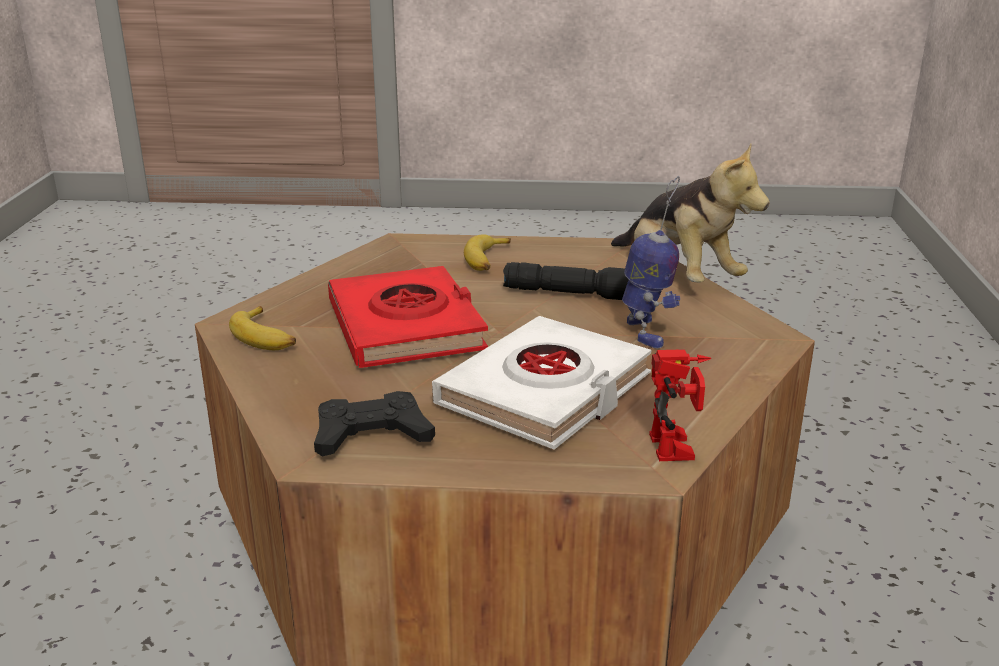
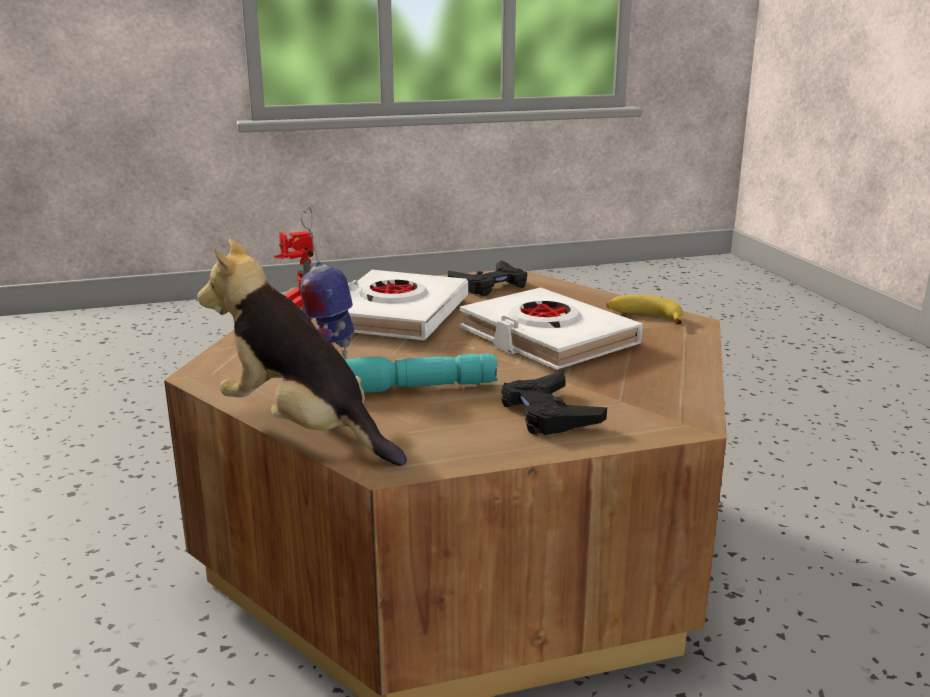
camera: 160 degrees right, 5 degrees down
(406, 327) = (547, 338): red book -> white book
(487, 261) = (548, 413): banana -> black game controller
(575, 294) = (417, 388): black flashlight -> turquoise flashlight

